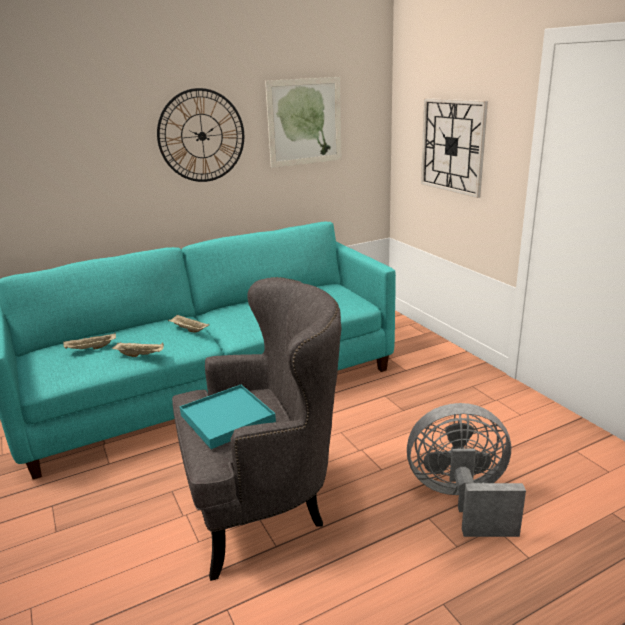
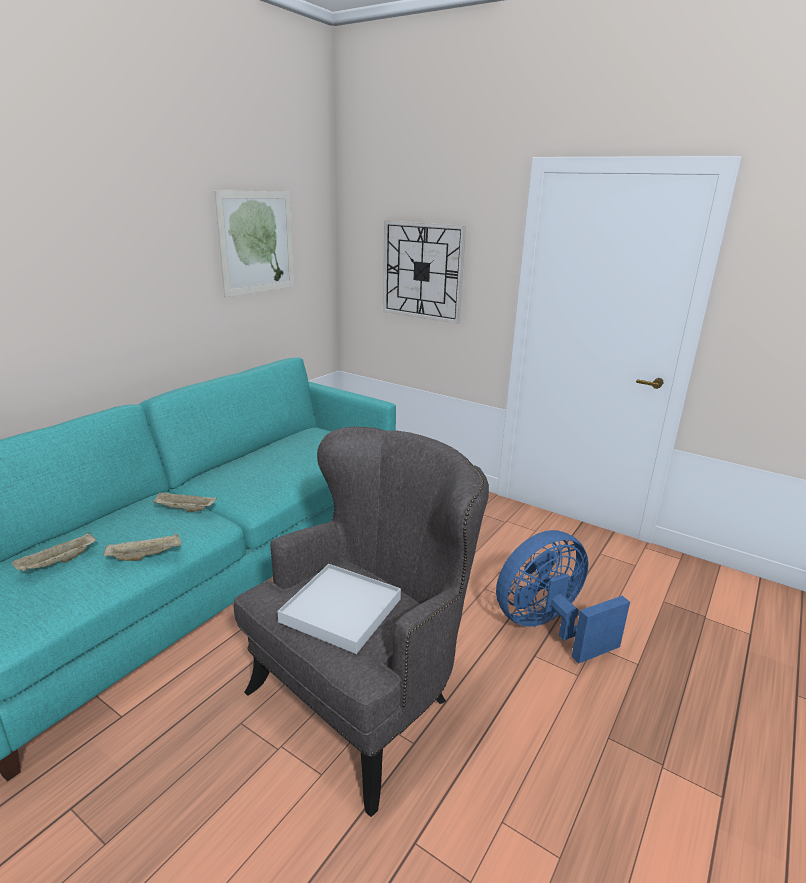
camera: 30 degrees left, 0 degrees up
(202, 136) = (144, 257): wall clock -> none
(227, 419) = (340, 610): turquoise tray -> white tray
(461, 500) = (548, 627): grey fan -> blue fan

